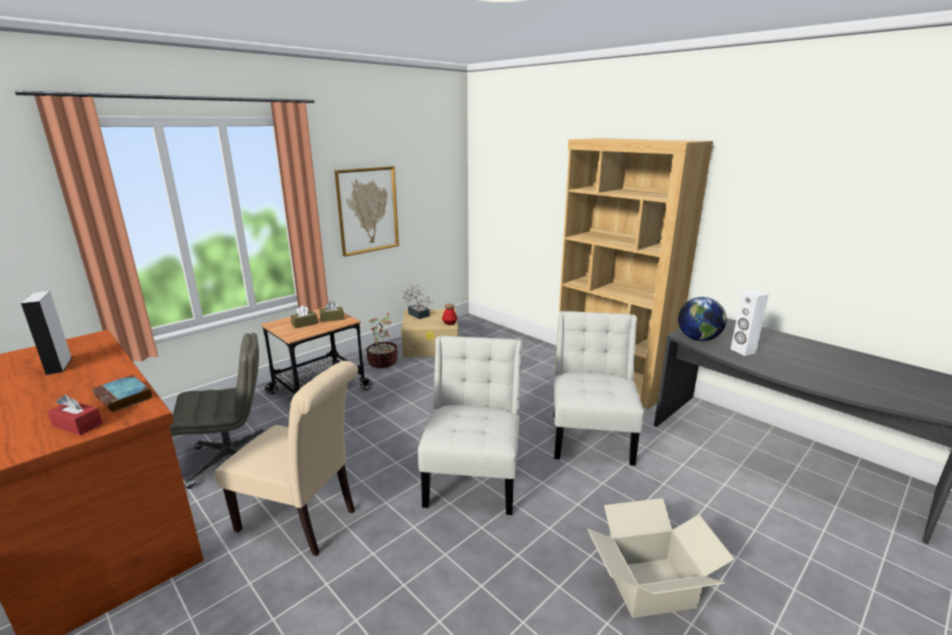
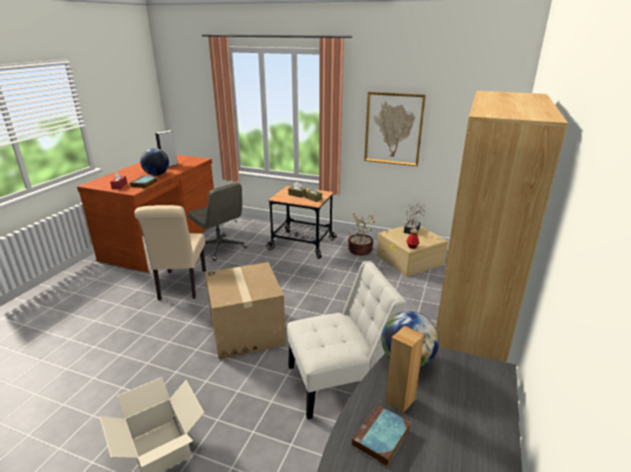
camera: 65 degrees right, 5 degrees up
(91, 381) = (157, 174): none -> globe
(474, 475) = (247, 331): white chair -> cardboard box
(742, 351) = (399, 400): white speaker -> brown speaker
(783, 365) = (381, 439): none -> book

